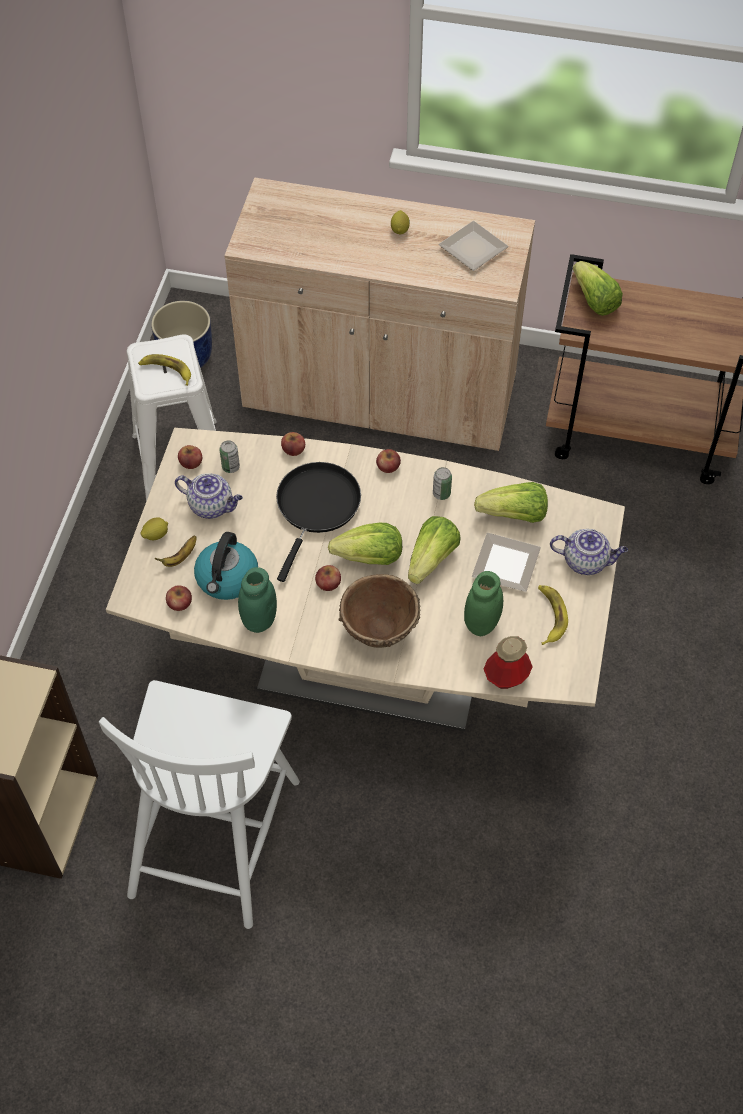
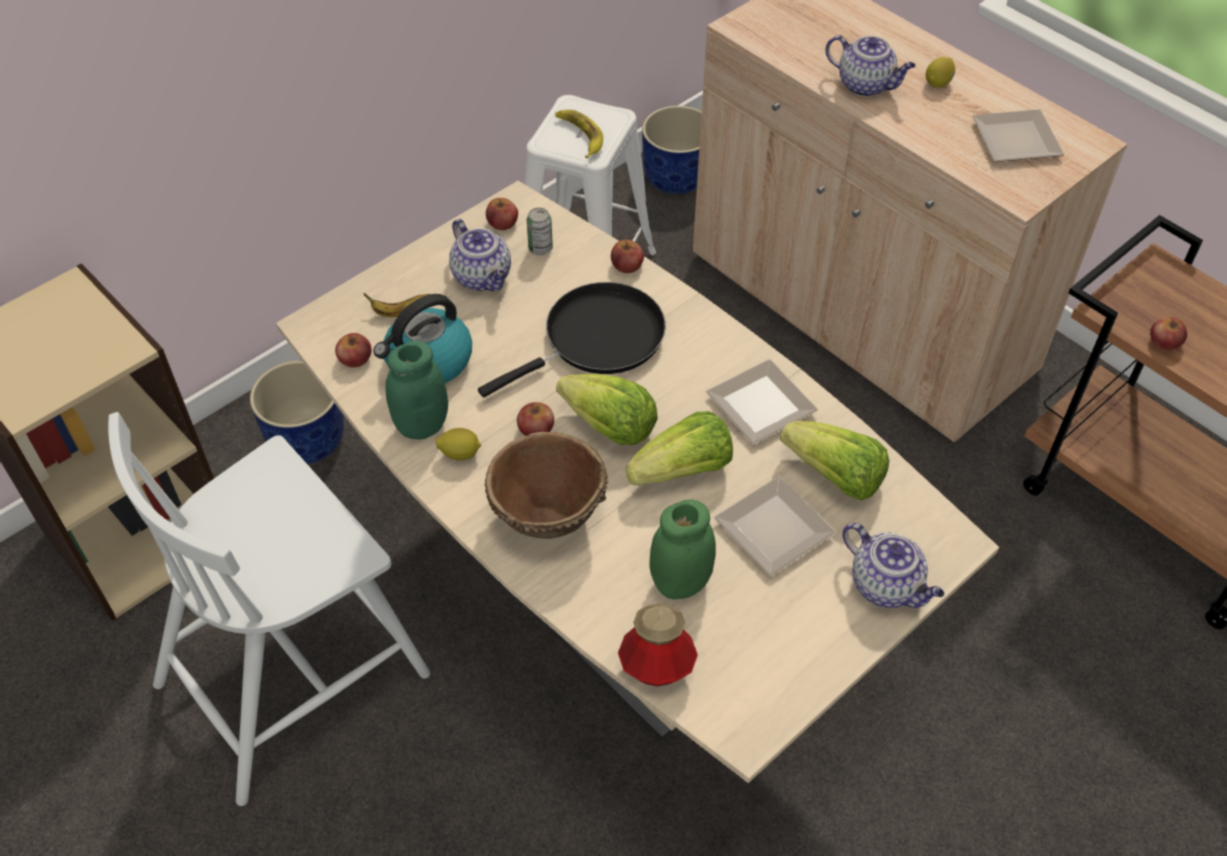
camera: 35 degrees right, 5 degrees down
(86, 683) = (307, 439): none -> blue planter
(155, 535) = (396, 276): lemon -> lemon (460, 453)
(358, 252) = (866, 85): none -> teapot
(388, 466) = (722, 338): apple -> apple (1164, 341)
(441, 493) = (761, 402): can -> plate
(549, 616) = (779, 626): banana -> none
(594, 300) = (1157, 286): lettuce -> none

